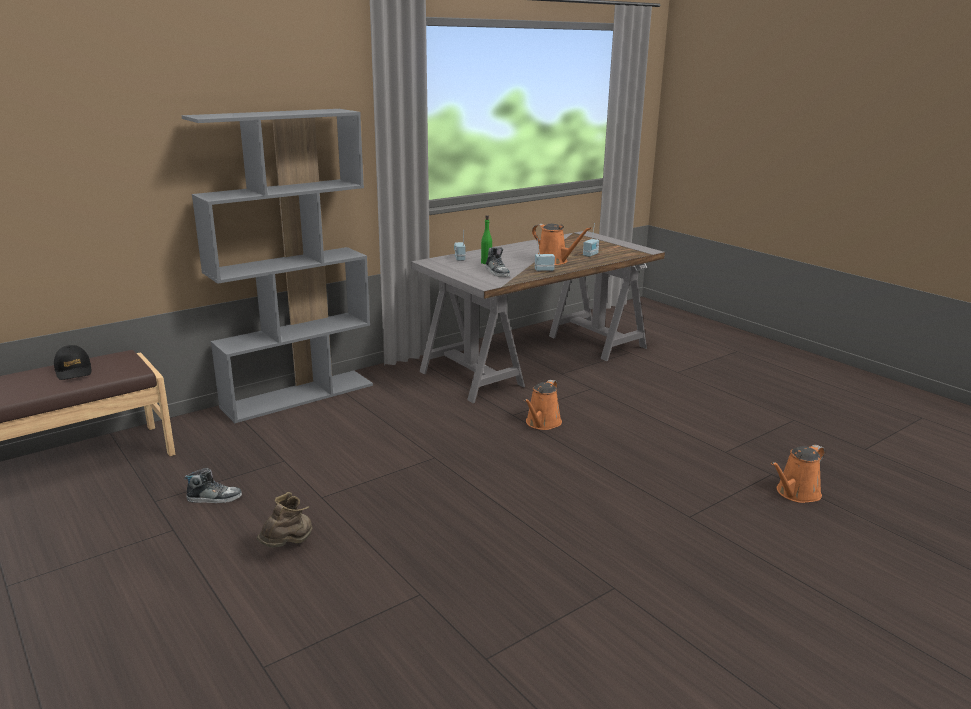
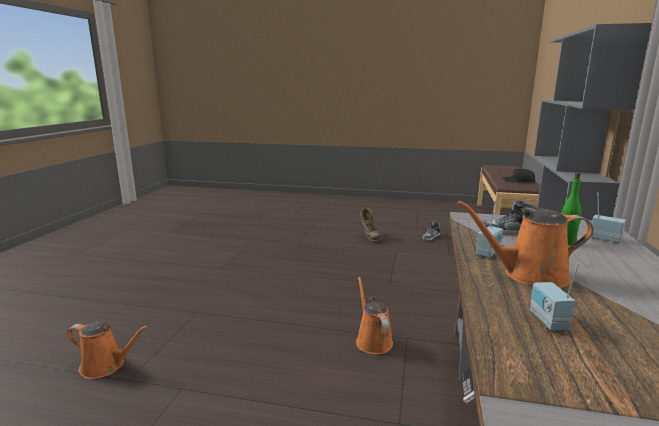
camera: 140 degrees right, 5 degrees down
(796, 493) = (106, 366): orange watering can -> orange watering can turned 90 degrees clockwise

